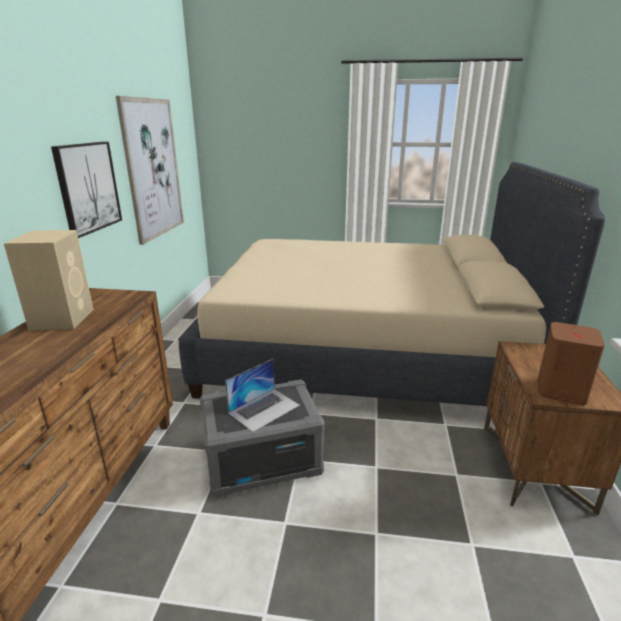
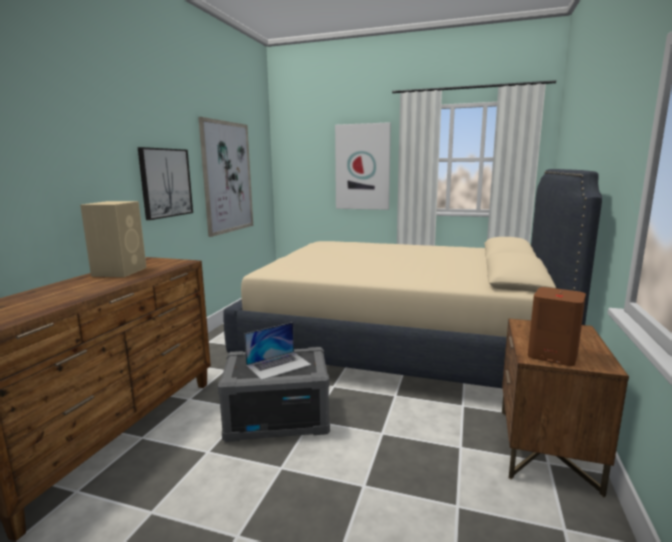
camera: 10 degrees right, 10 degrees down
(305, 150) = (362, 167): none -> picture

